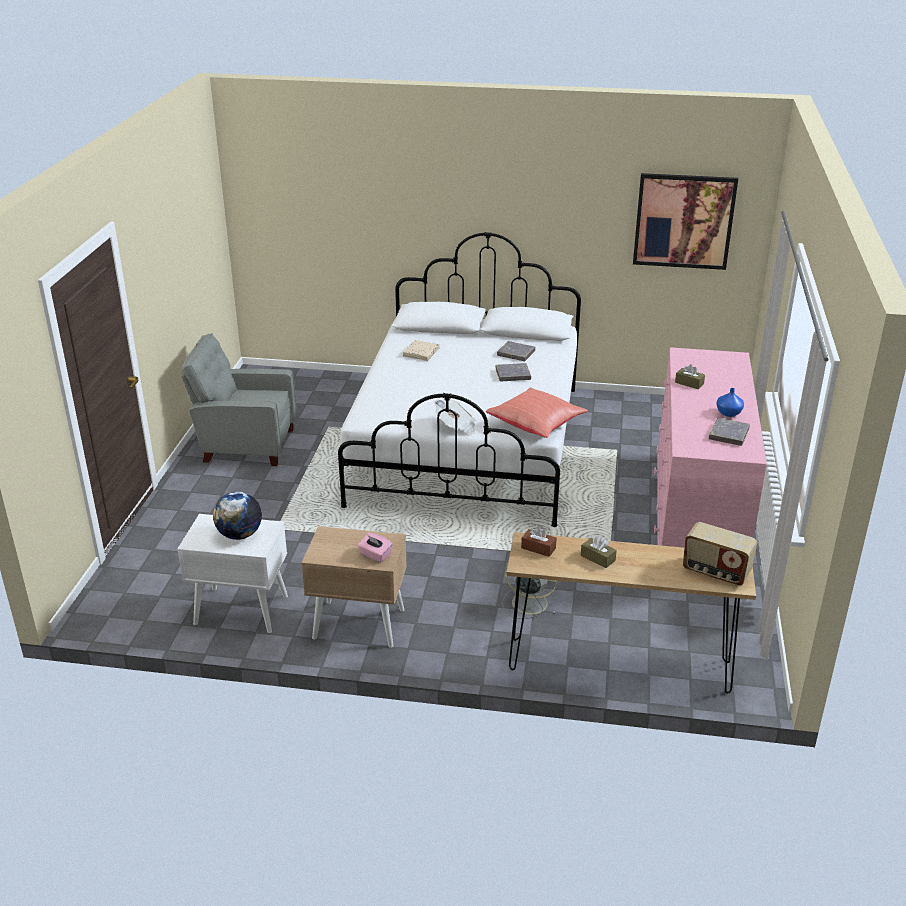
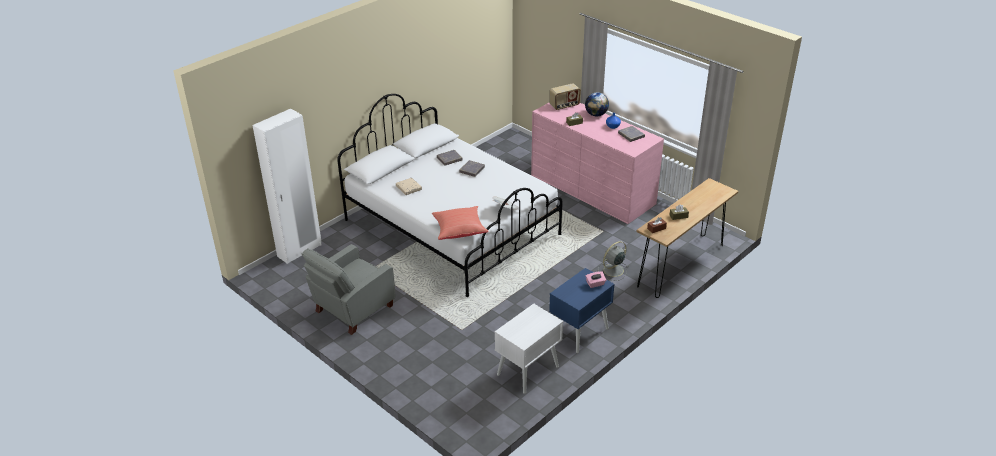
camera: 55 degrees left, 5 degrees up
(239, 535) = (532, 323): globe -> globe (596, 115)
(315, 376) = (299, 251): none -> white wardrobe
(358, 623) = (579, 332): beige nightstand -> blue nightstand
(536, 425) = (532, 185): red pillow -> red pillow (459, 230)
(684, 221) = (476, 39): picture -> none
(716, 572) = (715, 192): radio -> radio (564, 106)

